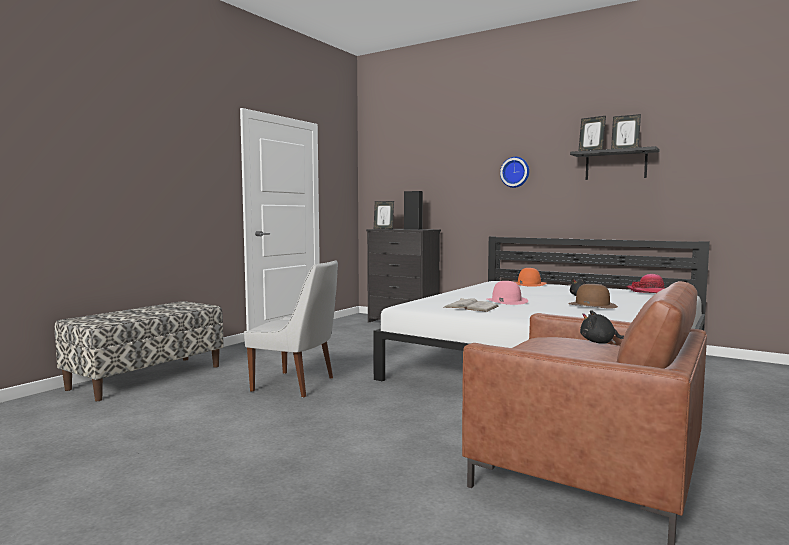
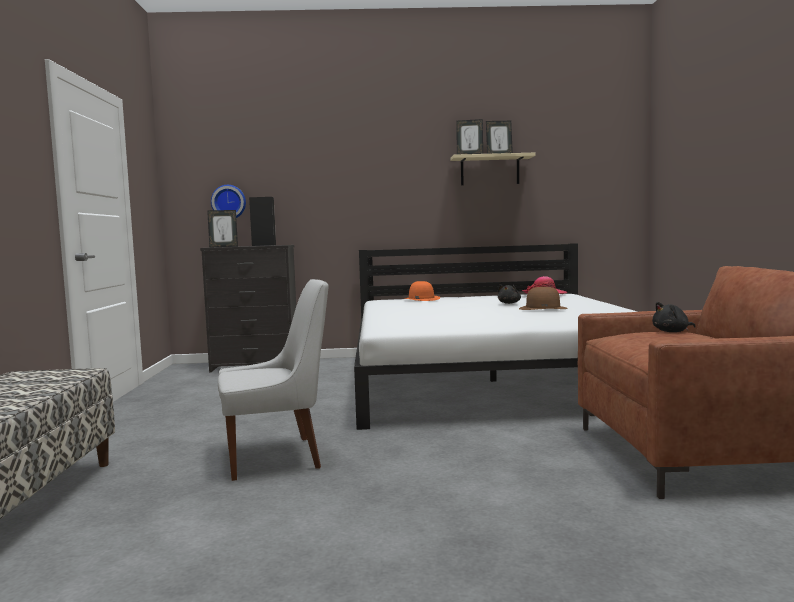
camera: 35 degrees left, 0 degrees up
(471, 307) = (453, 322): white book -> none
(506, 301) = (462, 314): pink hat -> none
(515, 172) = (384, 176): wall clock -> wall clock (229, 202)
(615, 165) = (490, 170): black shelf -> beige shelf

